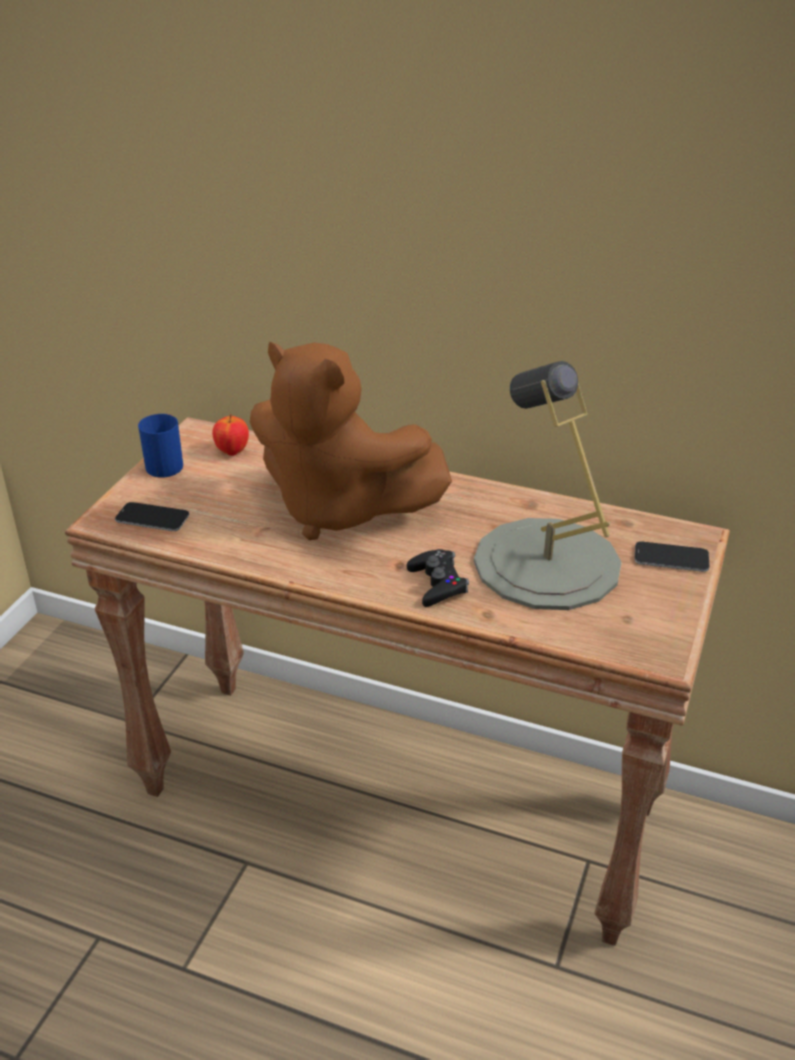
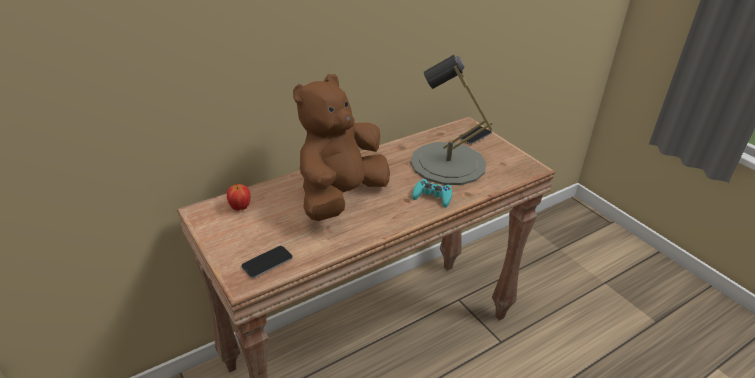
camera: 55 degrees left, 0 degrees up
(167, 464) = (218, 235): blue mug -> none
(339, 509) = (340, 197): brown plush toy -> brown plush toy turned 150 degrees clockwise
(437, 583) = (432, 196): black game controller -> turquoise game controller

